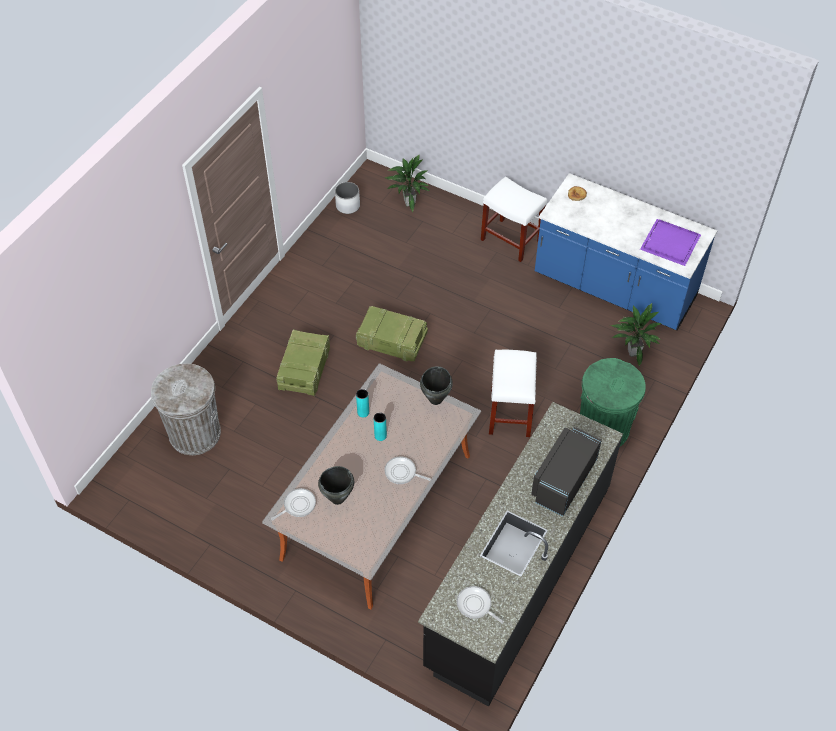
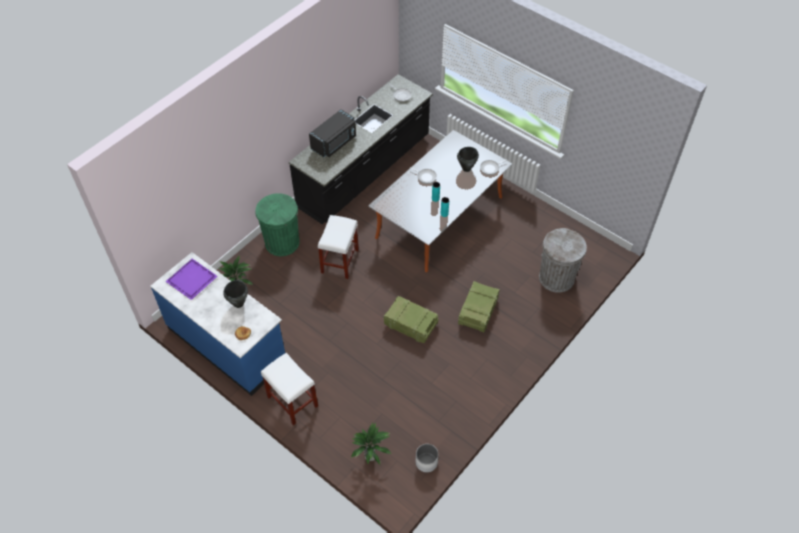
camera: 170 degrees left, 0 degrees up
(436, 399) = (395, 215): black cooking pot -> black cooking pot (238, 304)

